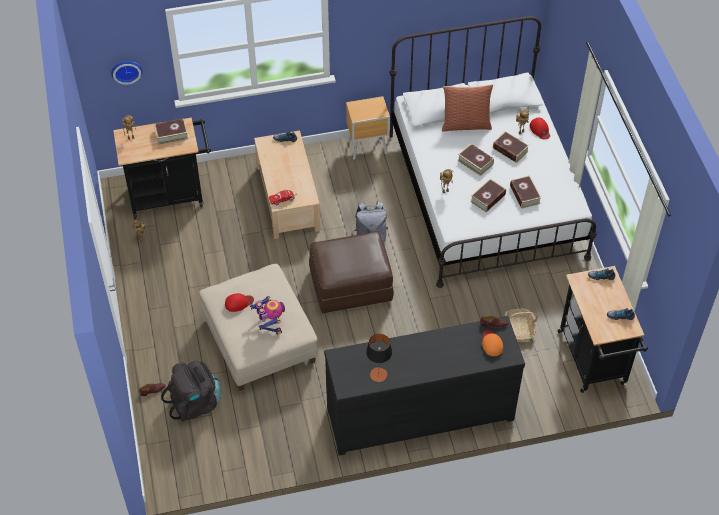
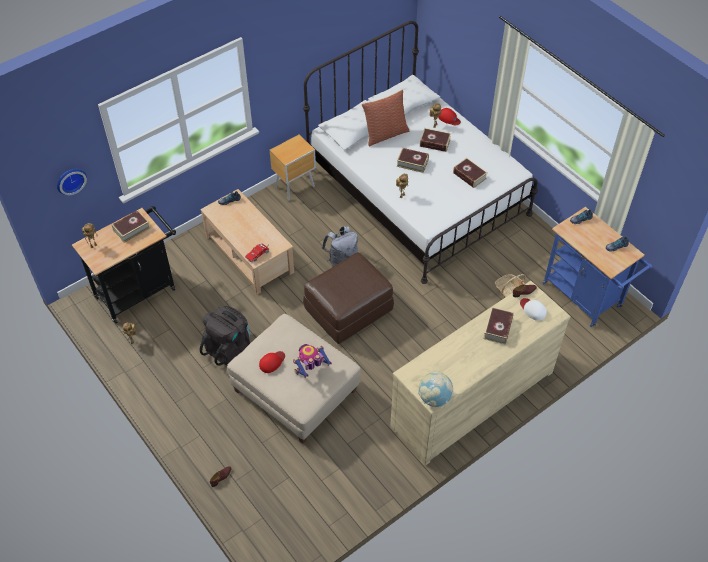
camera: 25 degrees left, 0 degrees up
(195, 403) = (268, 472): black backpack -> black backpack (228, 346)
(269, 323) = (311, 370): toy robot -> toy robot turned 75 degrees counterclockwise
(348, 387) = (434, 398): none -> globe
(378, 374) = (454, 375): table lamp -> none
(419, 413) = (471, 398): black dresser -> beige dresser
(487, 198) = (441, 189): book -> book (498, 328)
(491, 343) = (533, 309): orange cap -> white cap
(593, 362) = (585, 298): black cart -> blue cart

